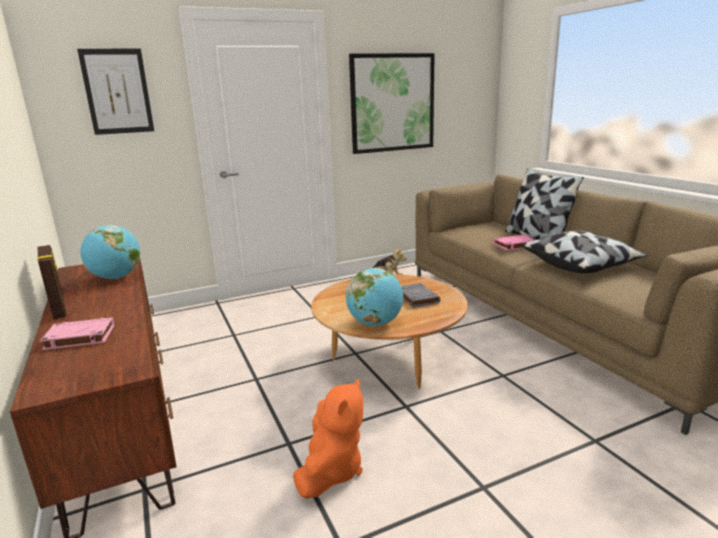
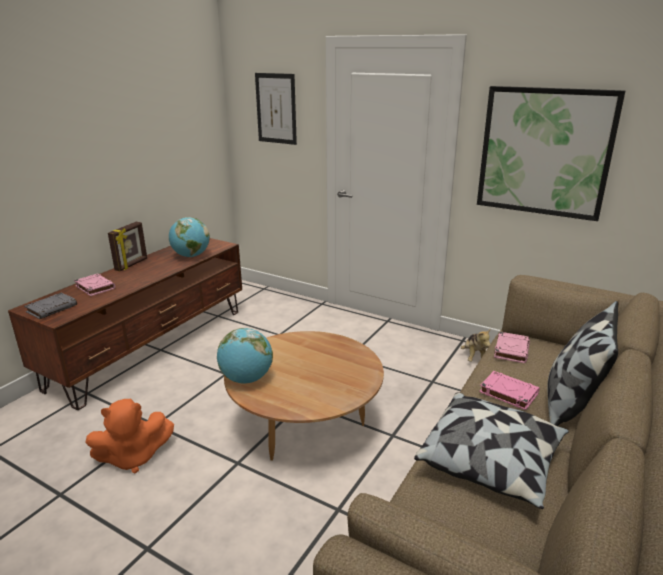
camera: 55 degrees right, 5 degrees up
(417, 298) = (321, 381): grey book -> grey book (52, 308)
(467, 233) = (511, 350): none -> pink book

